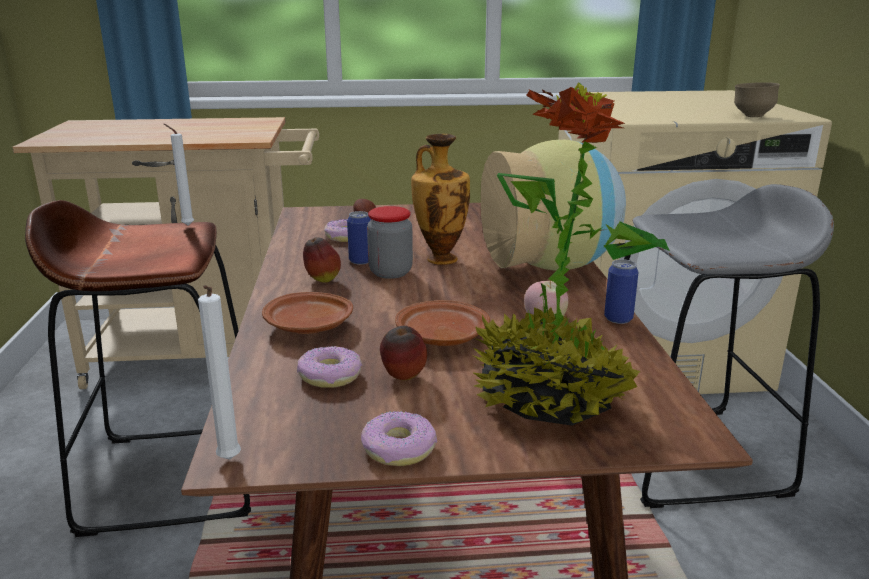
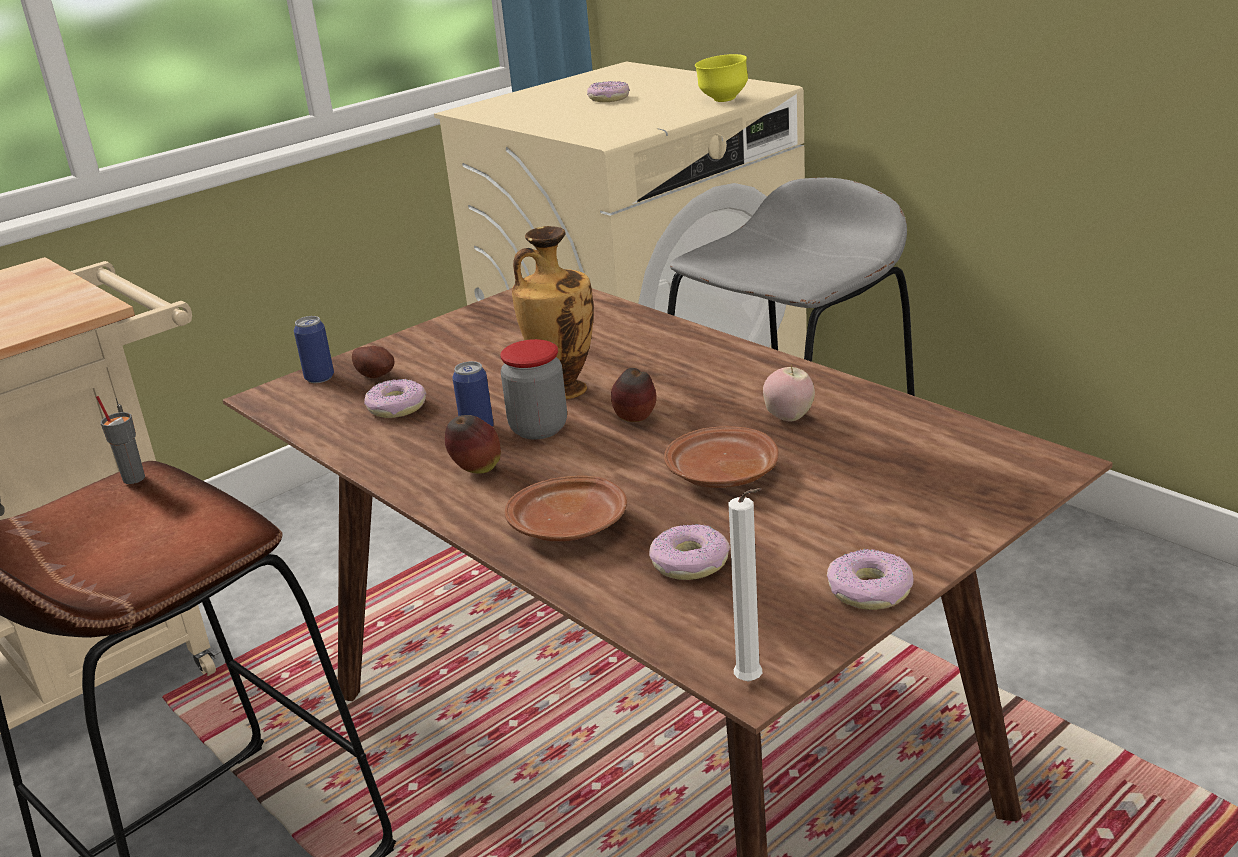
camera: 35 degrees left, 5 degrees up
(186, 225) = (134, 478): white candle -> grey cup
(403, 379) = (761, 531): apple -> apple (635, 421)
(550, 397) = (908, 484): potted plant -> none
(552, 266) = (694, 352): vase -> none
(618, 319) = (843, 385): can -> can (319, 378)
(677, 103) = (609, 98): none -> donut
(752, 116) = (722, 100): brown bowl -> yellow bowl

